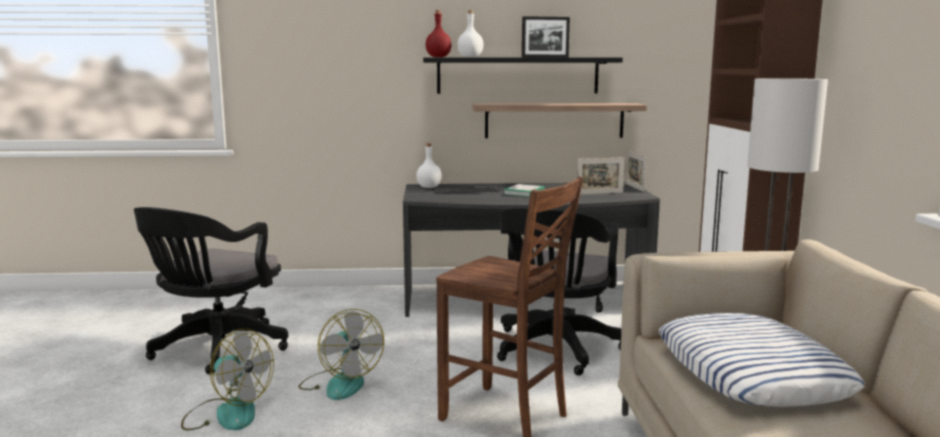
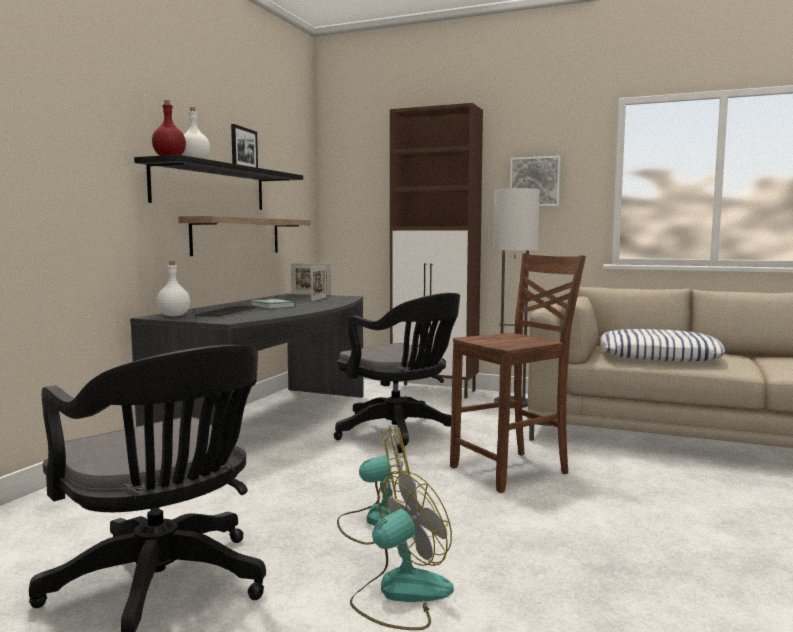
camera: 65 degrees left, 5 degrees down
(871, 62) = (535, 182): none -> picture

